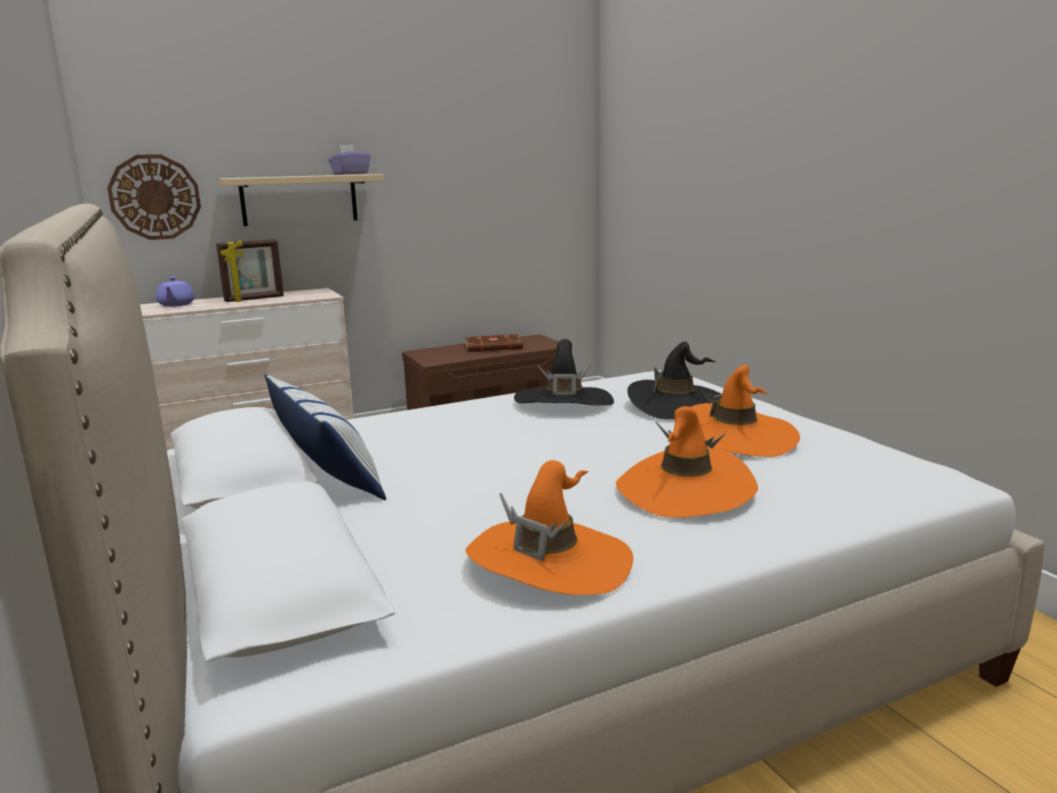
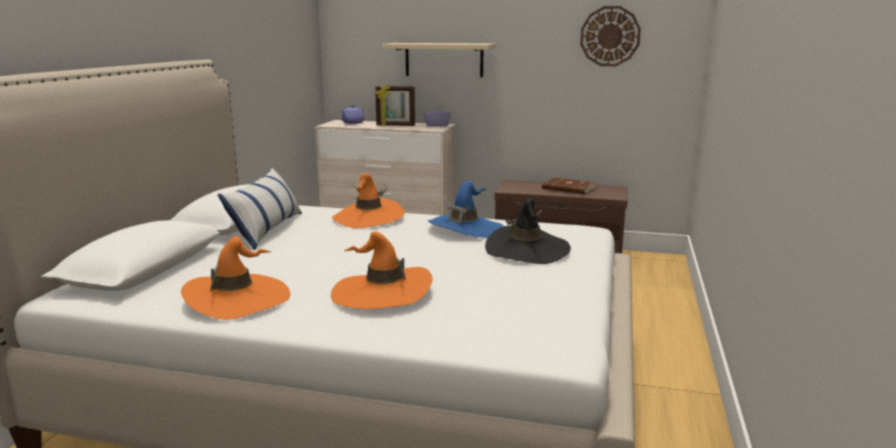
camera: 40 degrees right, 0 degrees up
(155, 197) = (357, 53): wall clock -> wall clock (610, 36)
(350, 174) = (474, 43): purple tissue box -> purple tissue box (437, 125)
(564, 402) = (465, 229): black hat -> blue hat
(737, 437) = (495, 278): orange hat -> orange hat (368, 218)

